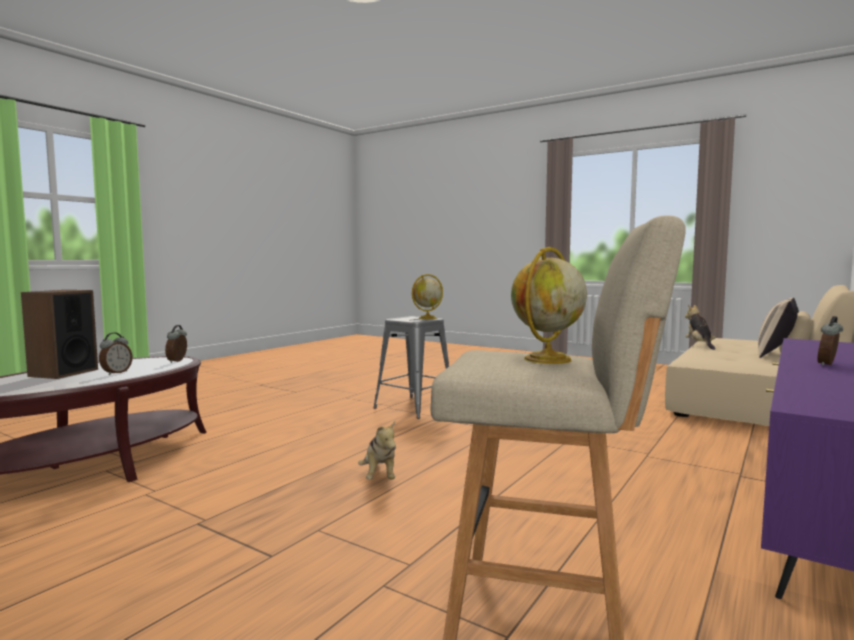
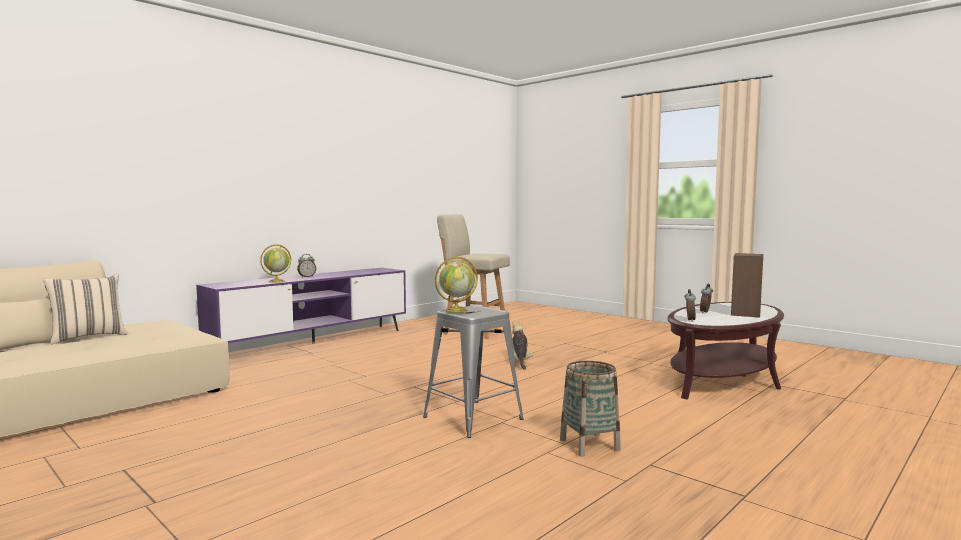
camera: 170 degrees left, 0 degrees up
(328, 397) = (589, 445): none -> basket
(547, 360) = (475, 253): globe -> globe (277, 281)
(699, 345) = (77, 355): plush toy -> none

